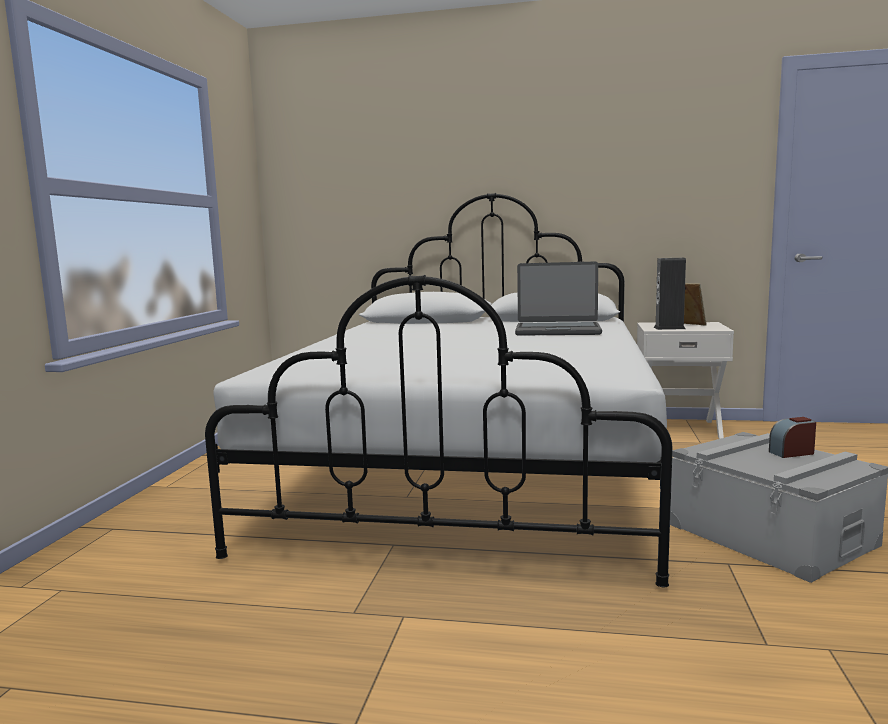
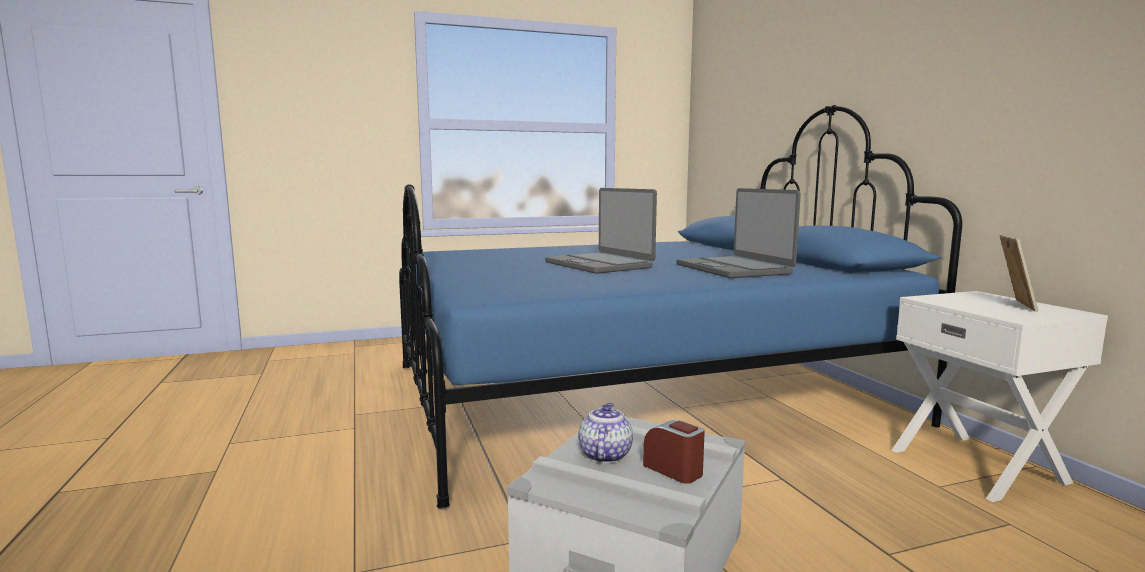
camera: 60 degrees right, 0 degrees up
(473, 472) = (638, 395): white bed -> blue bed
(483, 346) = (599, 265): none -> laptop
(669, 328) = (955, 302): speaker -> none
(762, 463) = (604, 455): none -> teapot

